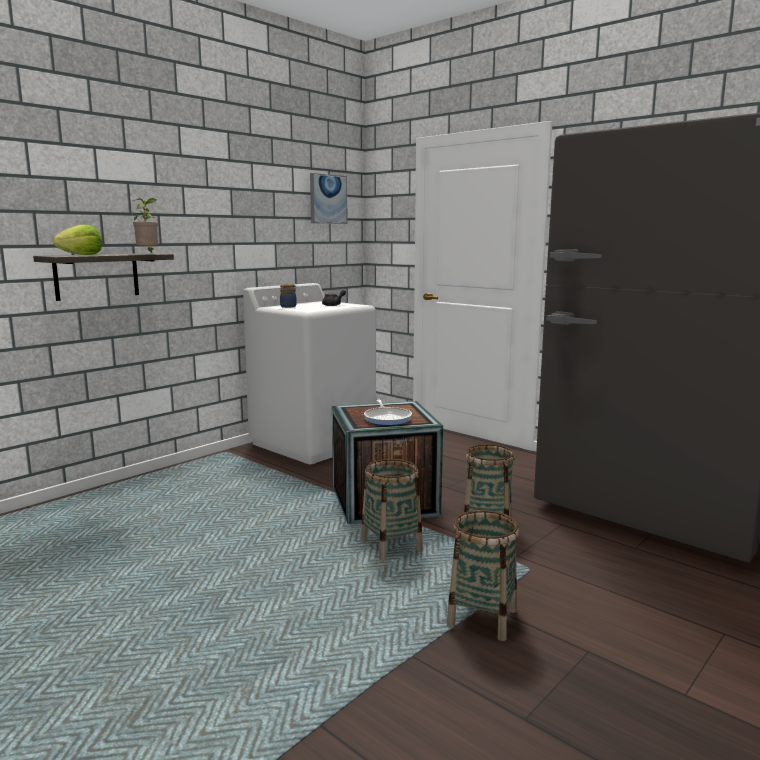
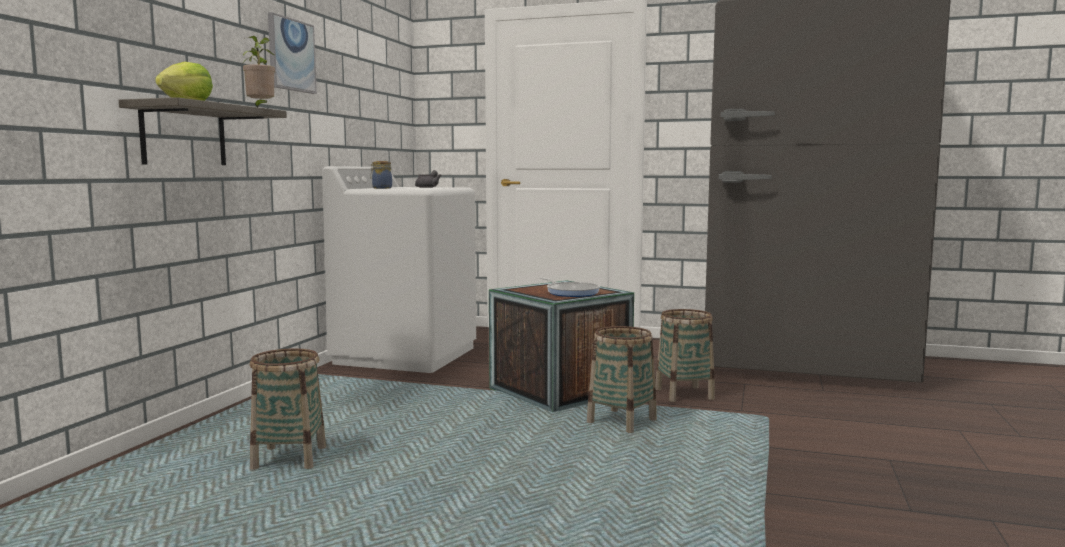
camera: 25 degrees left, 5 degrees down
(328, 199) = (387, 71): picture -> picture (291, 55)
(482, 618) = (780, 456): basket -> basket (289, 459)

